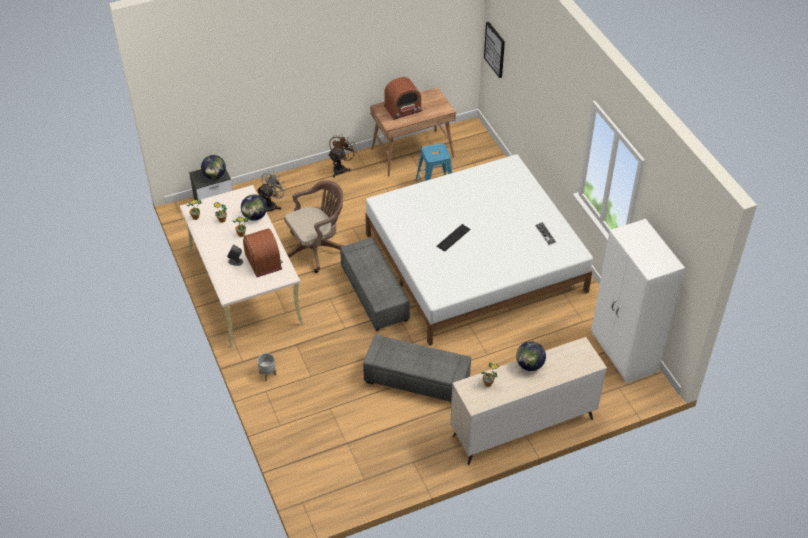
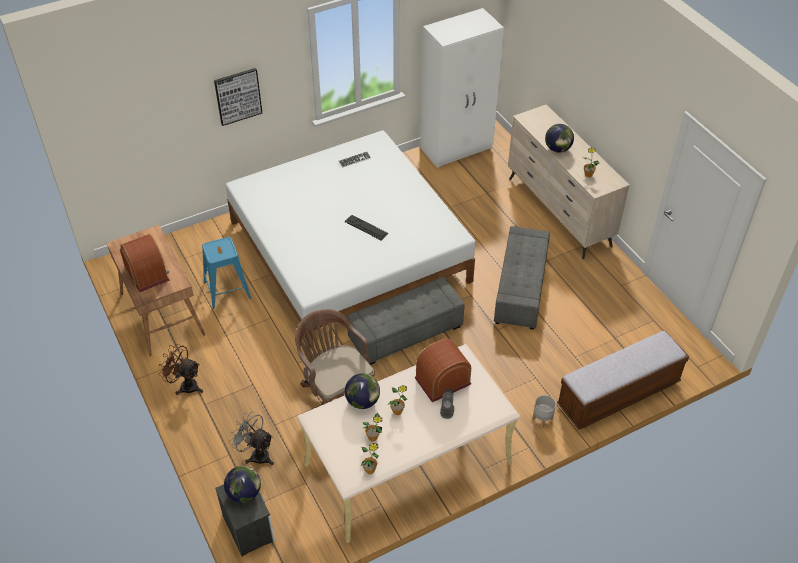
camera: 95 degrees left, 0 degrees up
(282, 432) = (618, 394): none -> bench
(495, 49) = (104, 147): picture -> picture (238, 96)

